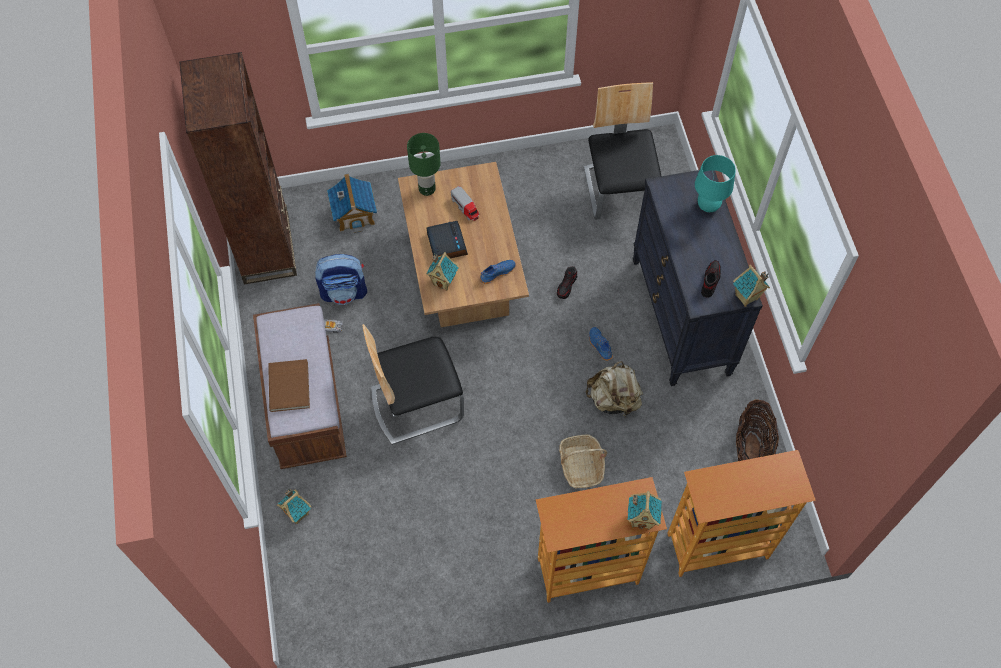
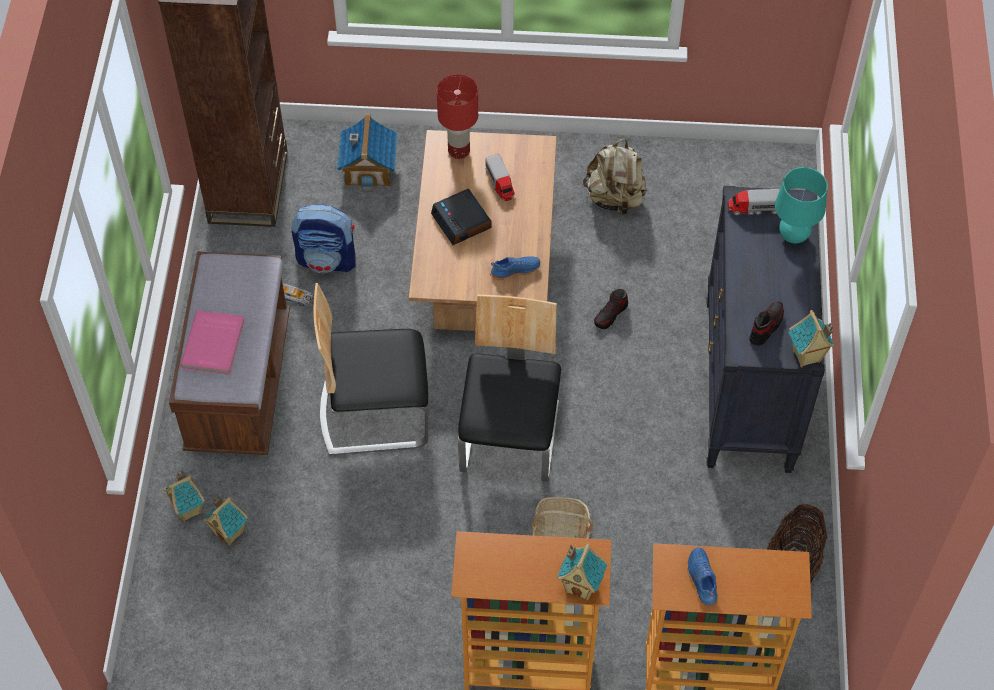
camera: 15 degrees right, 5 degrees down
(290, 386) = (215, 344): brown book -> pink book
(426, 188) = (458, 150): green table lamp -> red table lamp
(444, 282) = (444, 266): toy house -> toy house (230, 533)
(446, 244) = (462, 221): alarm clock -> alarm clock turned 150 degrees clockwise
(599, 346) = (630, 397): blue shoe -> blue shoe (701, 580)
(613, 400) = (627, 467): beige backpack -> beige backpack (615, 198)
(619, 191) = (716, 212): chair -> chair (510, 438)
(672, 190) = (753, 207): none -> toy truck

